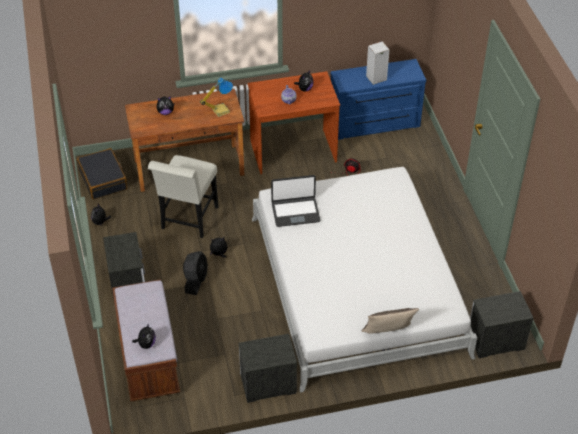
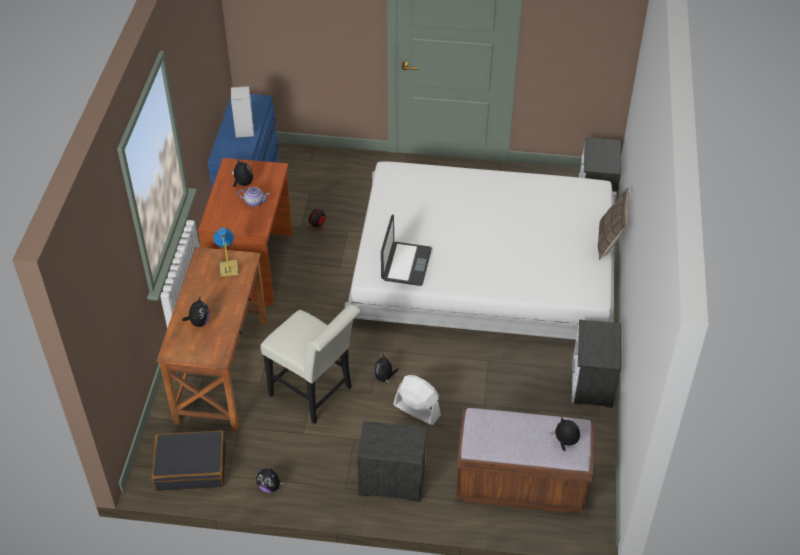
camera: 70 degrees left, 0 degrees up
(196, 280) = (416, 410): black fan -> white fan

